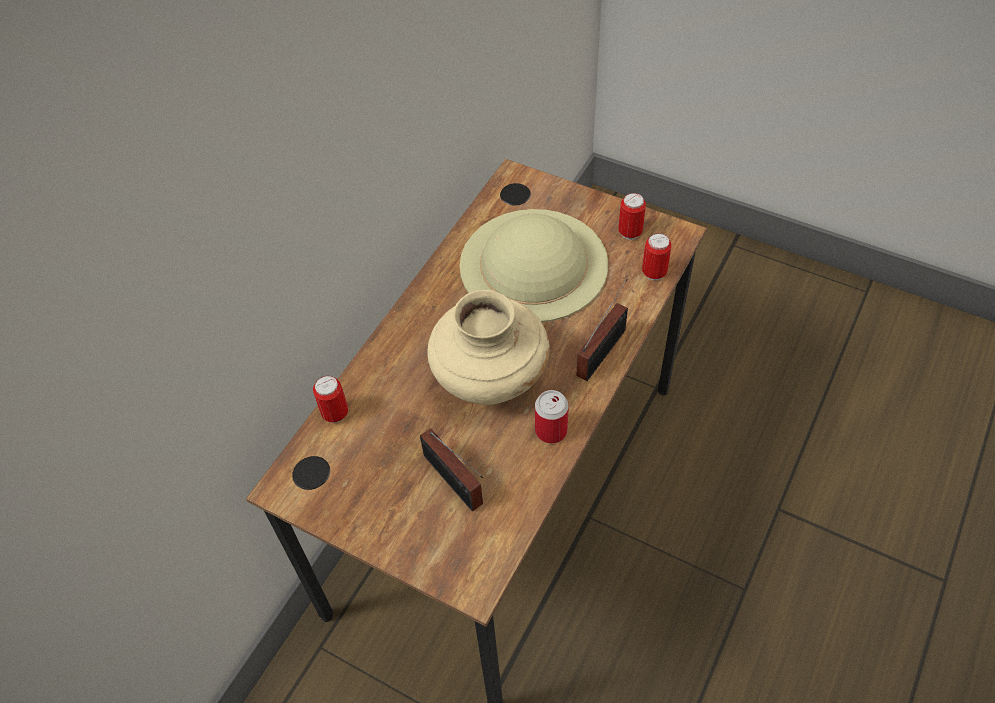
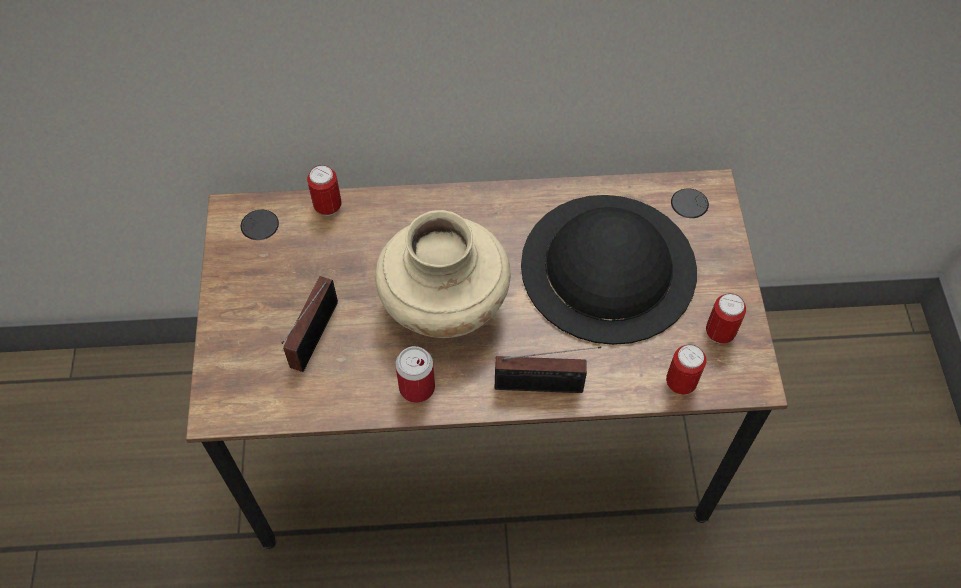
camera: 55 degrees right, 5 degrees up
(533, 264) = (608, 267): beige hat -> black hat

